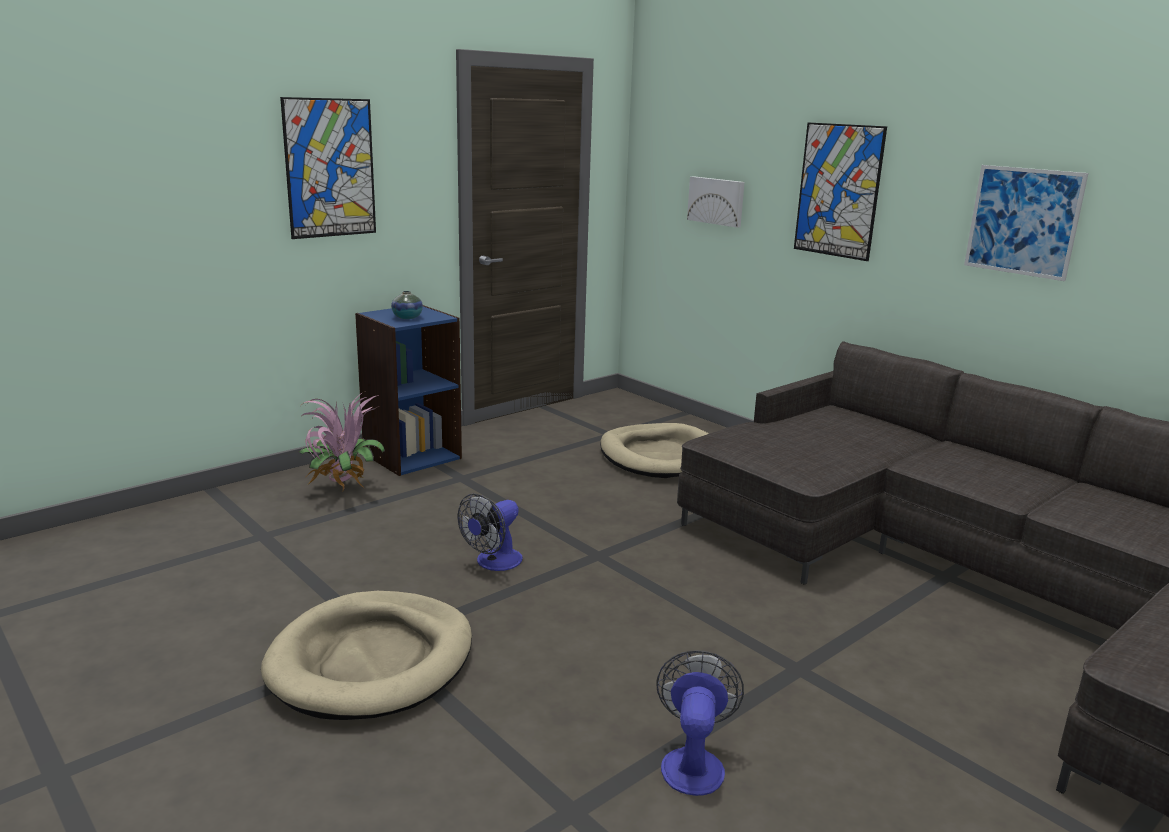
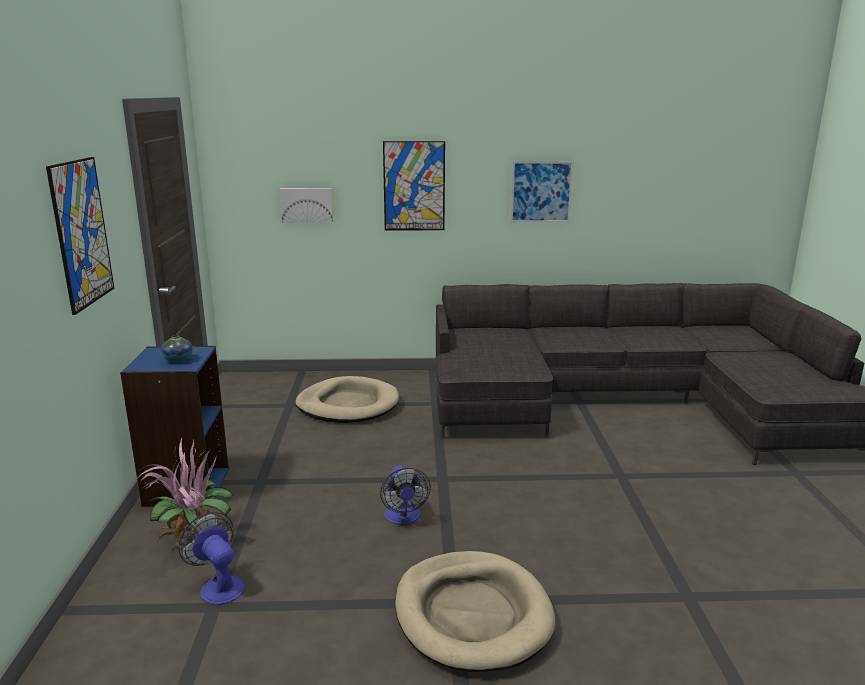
camera: 50 degrees left, 0 degrees up
(693, 762) = (673, 541): fan -> fan (218, 586)

